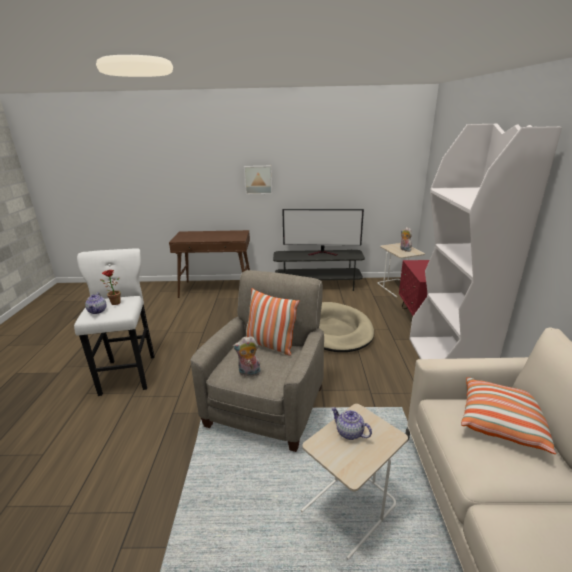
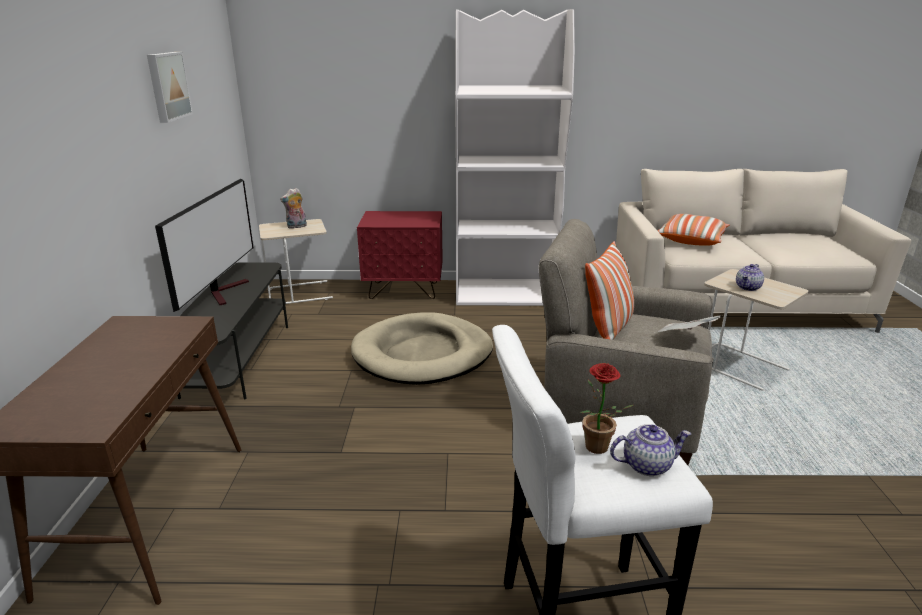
camera: 90 degrees left, 0 degrees up
(249, 373) = (684, 339): plush toy -> newspaper
(258, 179) = (81, 168): picture -> picture (167, 86)

